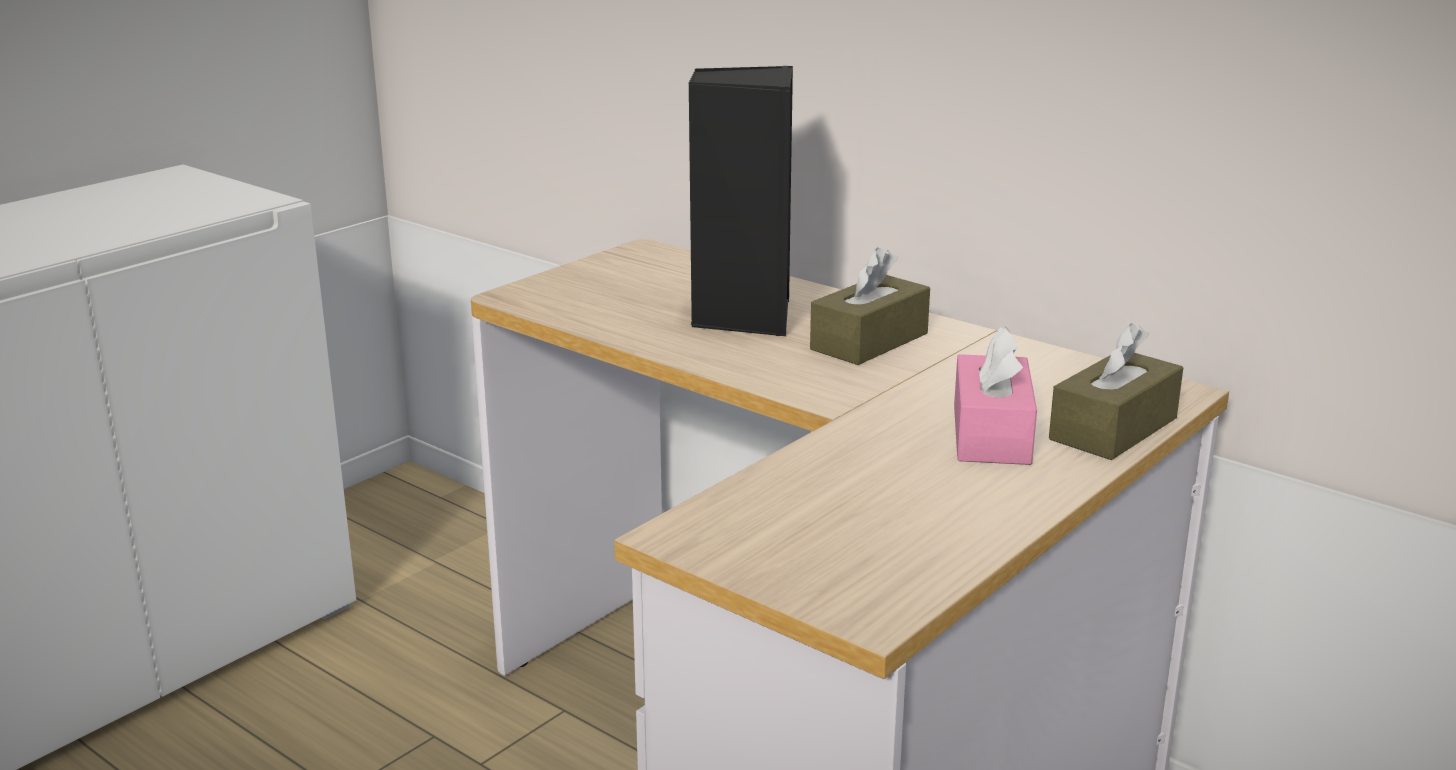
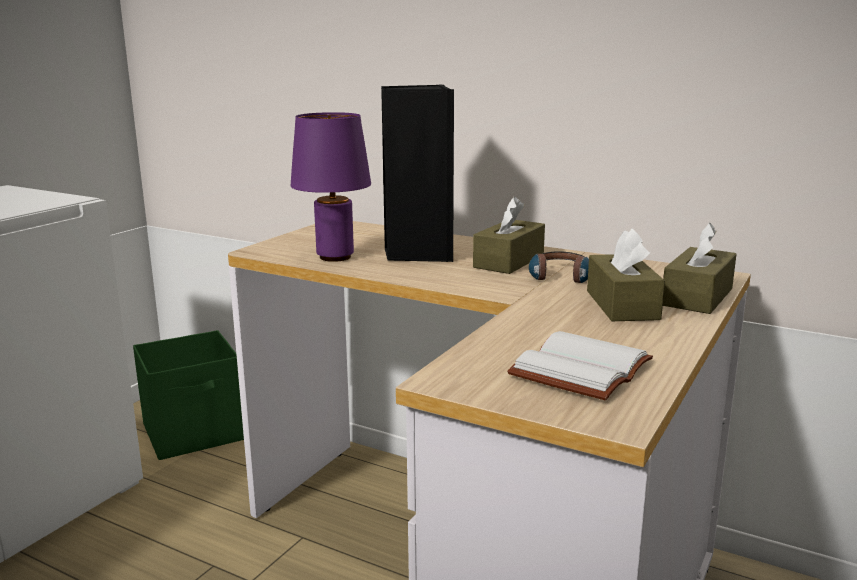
camera: 10 degrees left, 5 degrees down
(442, 537) = (195, 432): none -> green storage box
(619, 316) = (335, 257): none -> purple table lamp
(871, 538) = (583, 371): none -> white book
(926, 381) = (559, 279): none -> headphones
(991, 434) = (622, 305): pink tissue box -> brown tissue box

